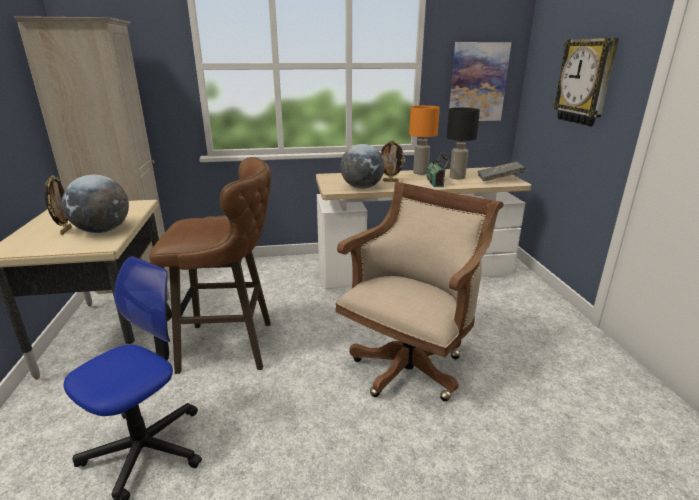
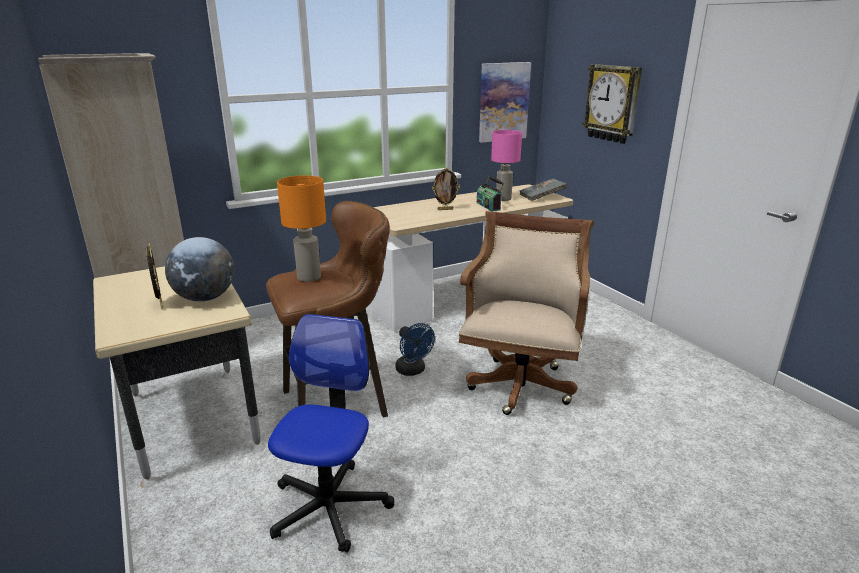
camera: 20 degrees left, 0 degrees up
(316, 330) = (413, 371): none -> blue fan
(362, 187) = (425, 219): globe -> none
(420, 173) = (464, 197): orange table lamp -> orange table lamp (308, 277)
(457, 177) = (503, 199): black table lamp -> pink table lamp

